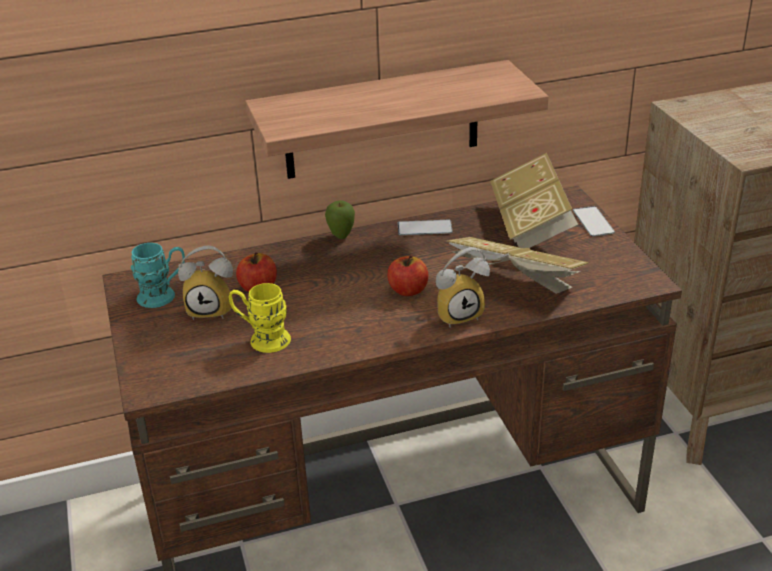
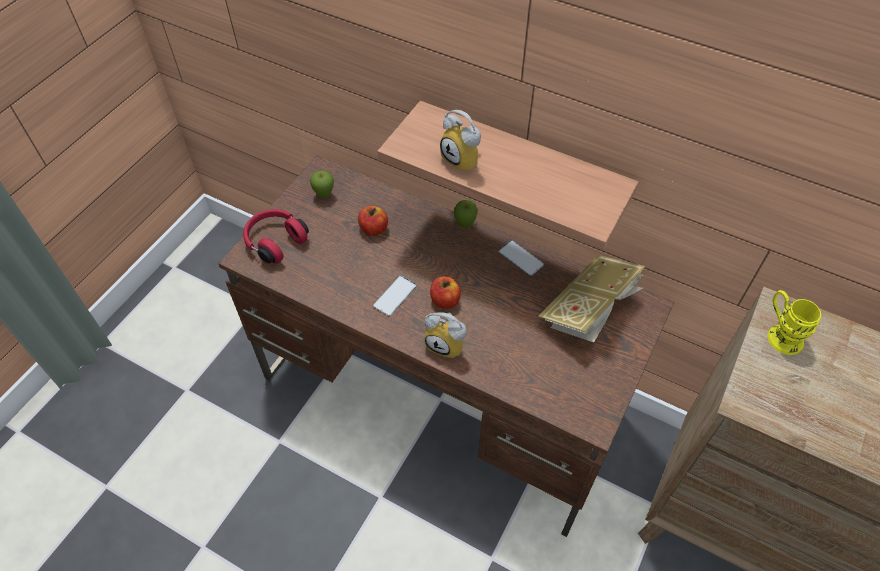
camera: 45 degrees right, 20 degrees up
(163, 295) = (324, 195): turquoise mug -> apple
(165, 356) = (275, 241): none -> red headphones
(213, 309) = (334, 226): alarm clock -> alarm clock (465, 160)
(262, 339) = (329, 270): yellow mug -> yellow mug (780, 334)
(515, 287) = (507, 352): book -> none
(593, 222) = (635, 343): phone -> phone (395, 296)

